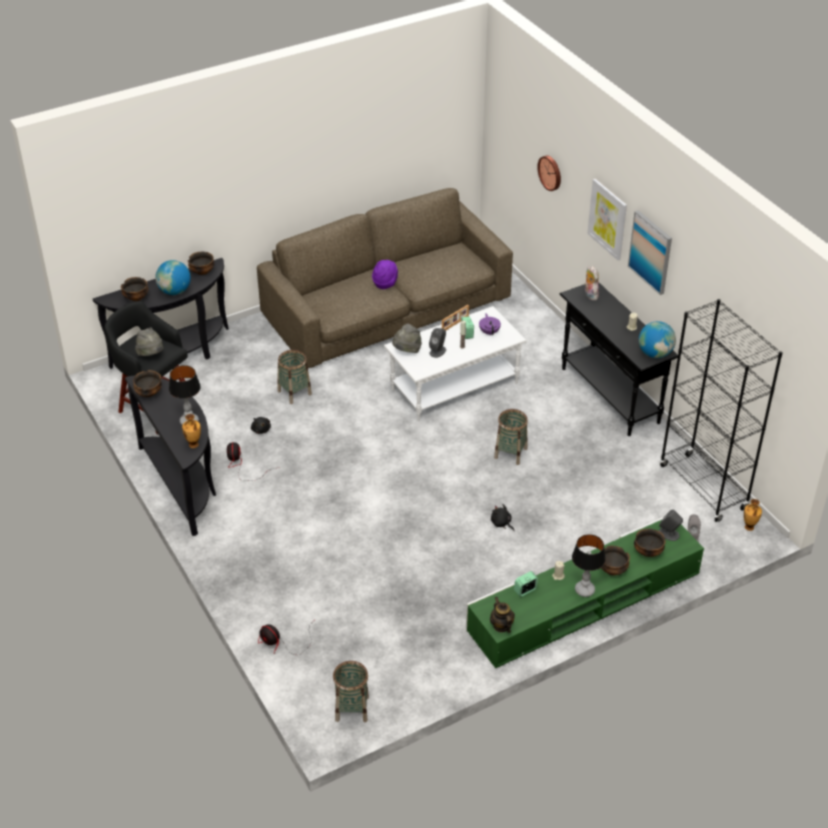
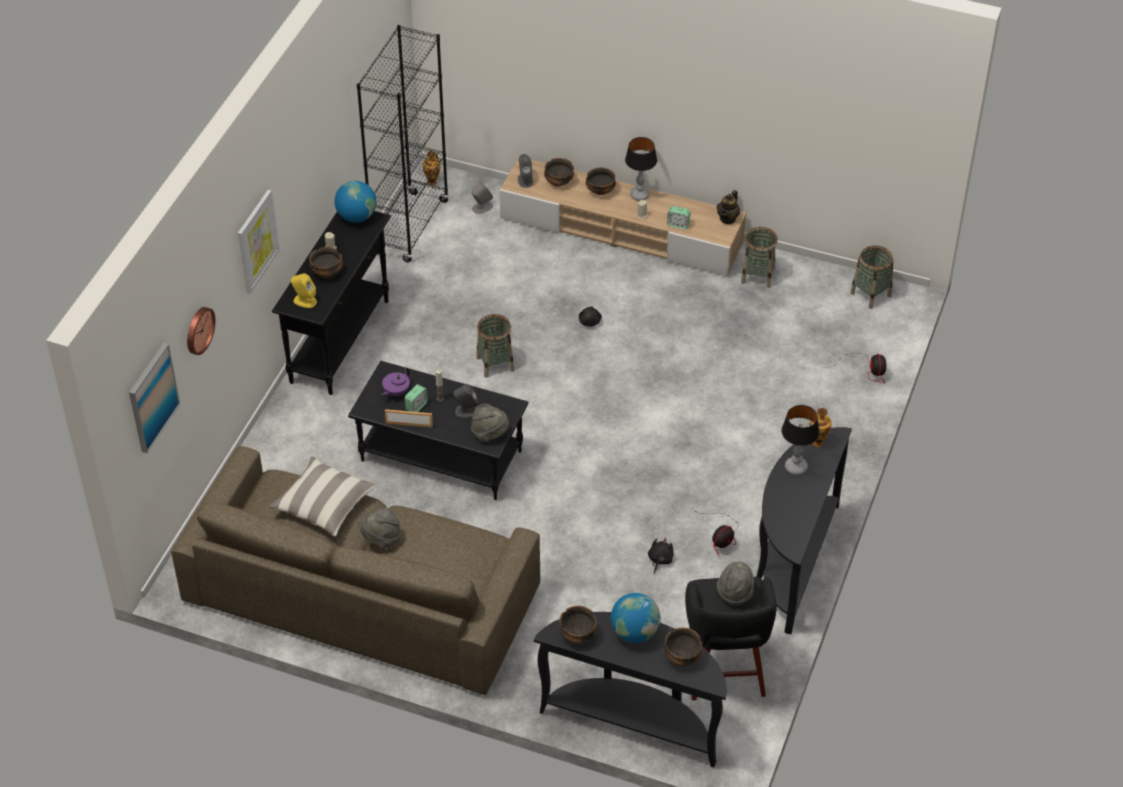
camera: 130 degrees left, 5 degrees up
(148, 393) = (798, 527): bowl -> bowl (327, 273)
(294, 392) = (580, 573): basket -> basket (757, 275)
(385, 283) = (382, 539): purple hat -> grey hat
(436, 274) = (324, 505): none -> pillow
(454, 386) = (440, 457): white coffee table -> black coffee table
(583, 602) = (622, 231): green tv stand -> beige tv stand
(590, 295) = (304, 301): plush toy -> yellow speaker
(651, 252) = (295, 181): picture -> picture (152, 397)

